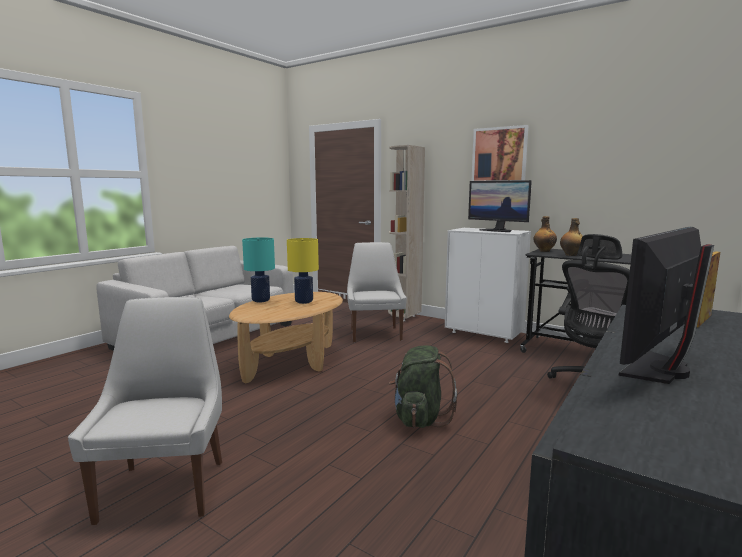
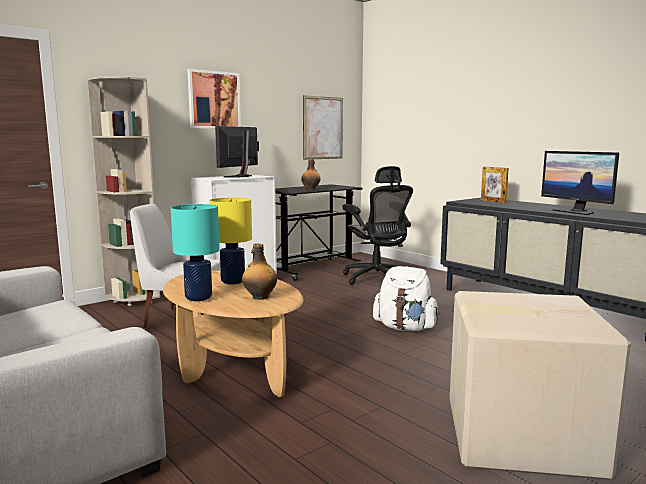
camera: 75 degrees left, 0 degrees up
(165, 487) = (518, 434): white chair -> cardboard box
(420, 418) = (405, 328): green backpack -> white backpack
(497, 230) = (240, 176): monitor -> monitor turned 150 degrees clockwise
(544, 251) = (283, 190): bottle -> bottle (259, 297)
(659, 179) = (323, 128): none -> picture

